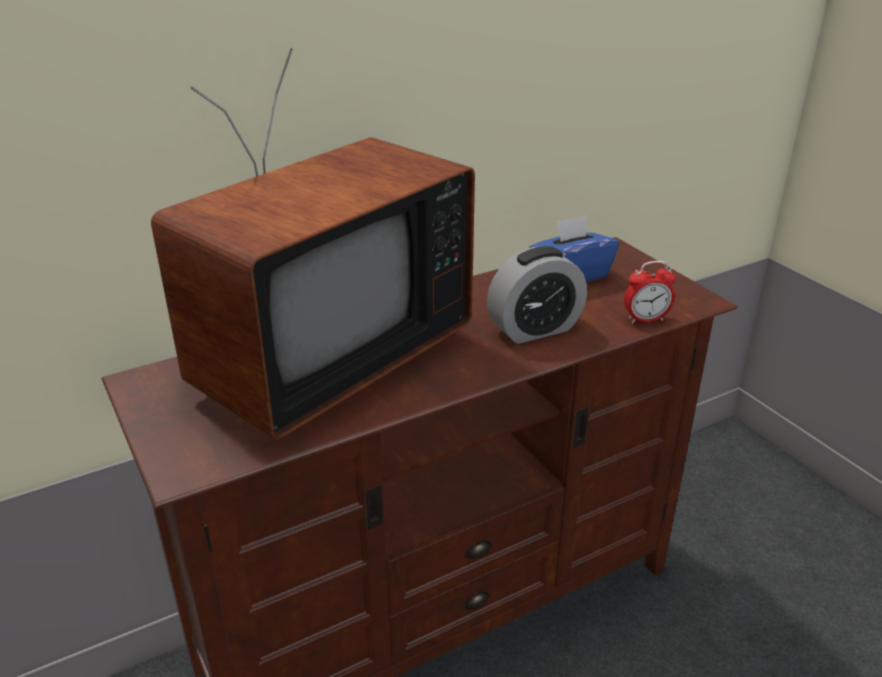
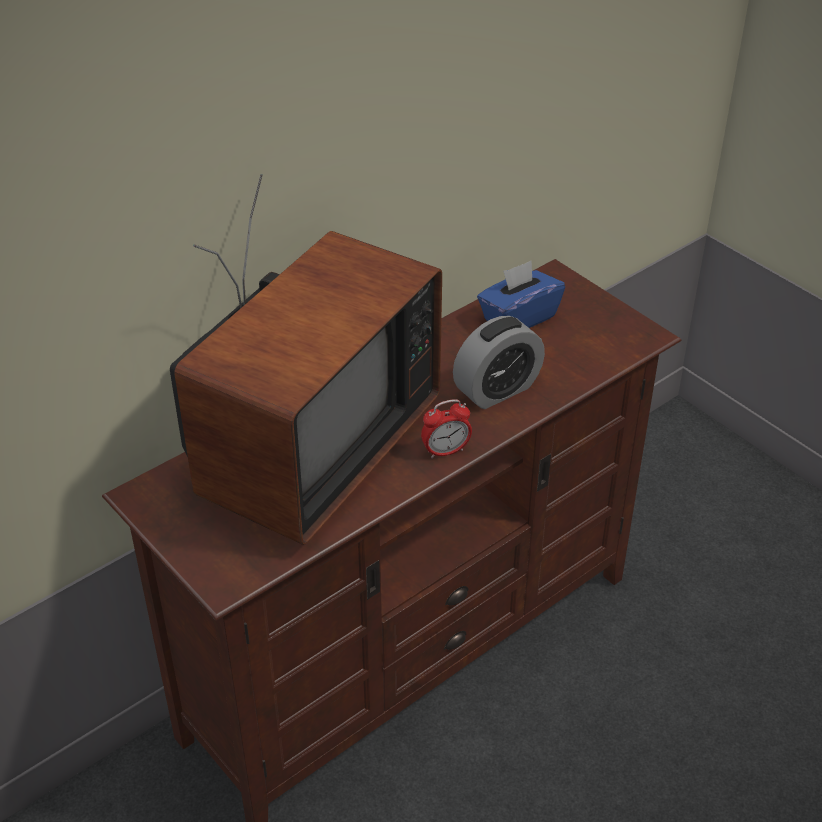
camera: 10 degrees left, 10 degrees up
(646, 319) = (598, 366): alarm clock -> alarm clock (445, 451)

